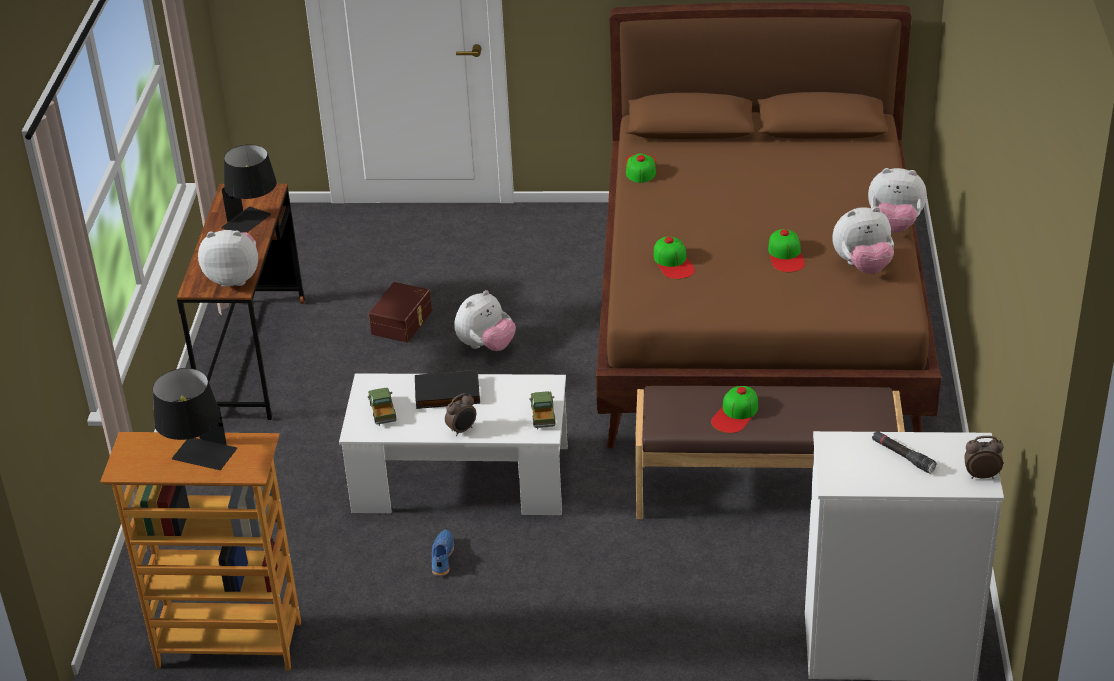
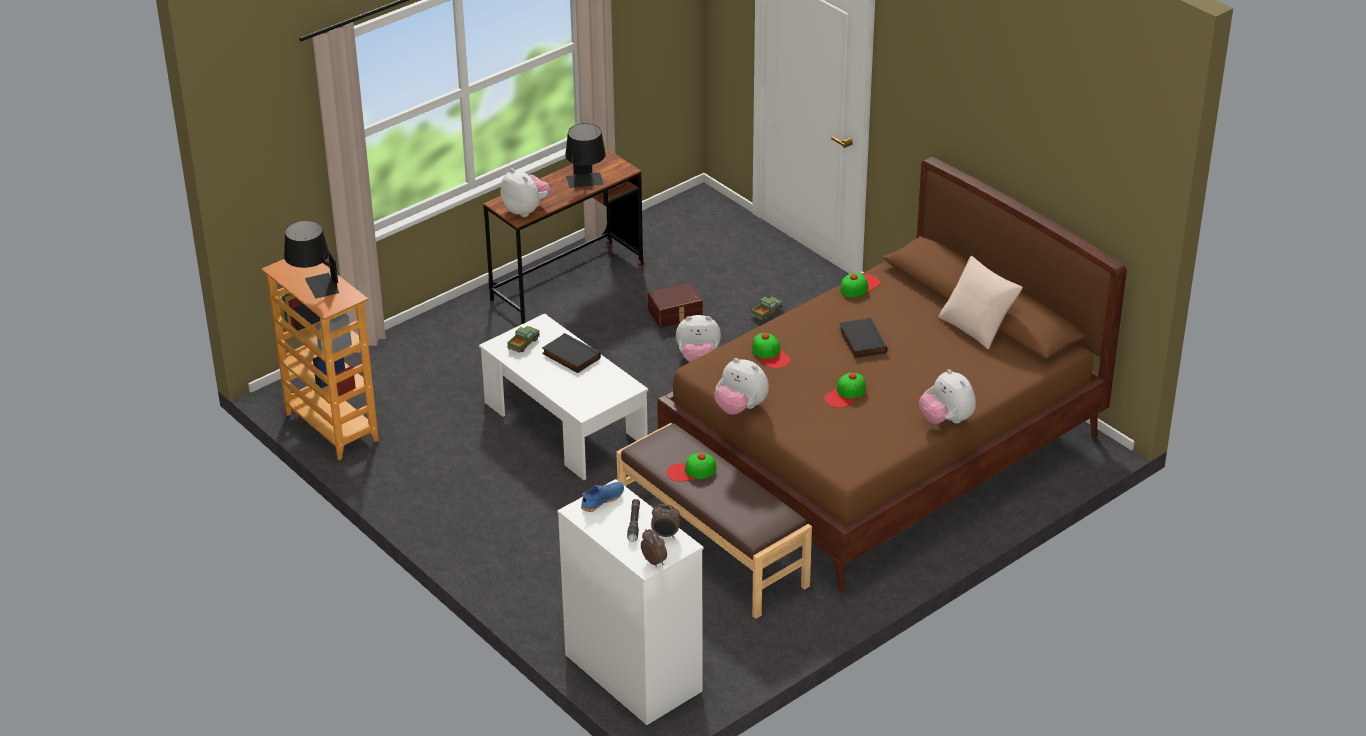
camera: 45 degrees right, 0 degrees up
(441, 557) = (490, 458): blue shoe -> blue shoe (601, 500)
(462, 430) = (545, 381): alarm clock -> alarm clock (665, 535)
(543, 416) = (597, 402): toy truck -> toy truck (766, 313)
(673, 262) = (770, 354): cap -> cap turned 60 degrees counterclockwise
(721, 207) = (861, 341): none -> black book
(784, 143) = (977, 326): none -> beige pillow
(862, 266) = (879, 430): plush toy -> plush toy (740, 408)

